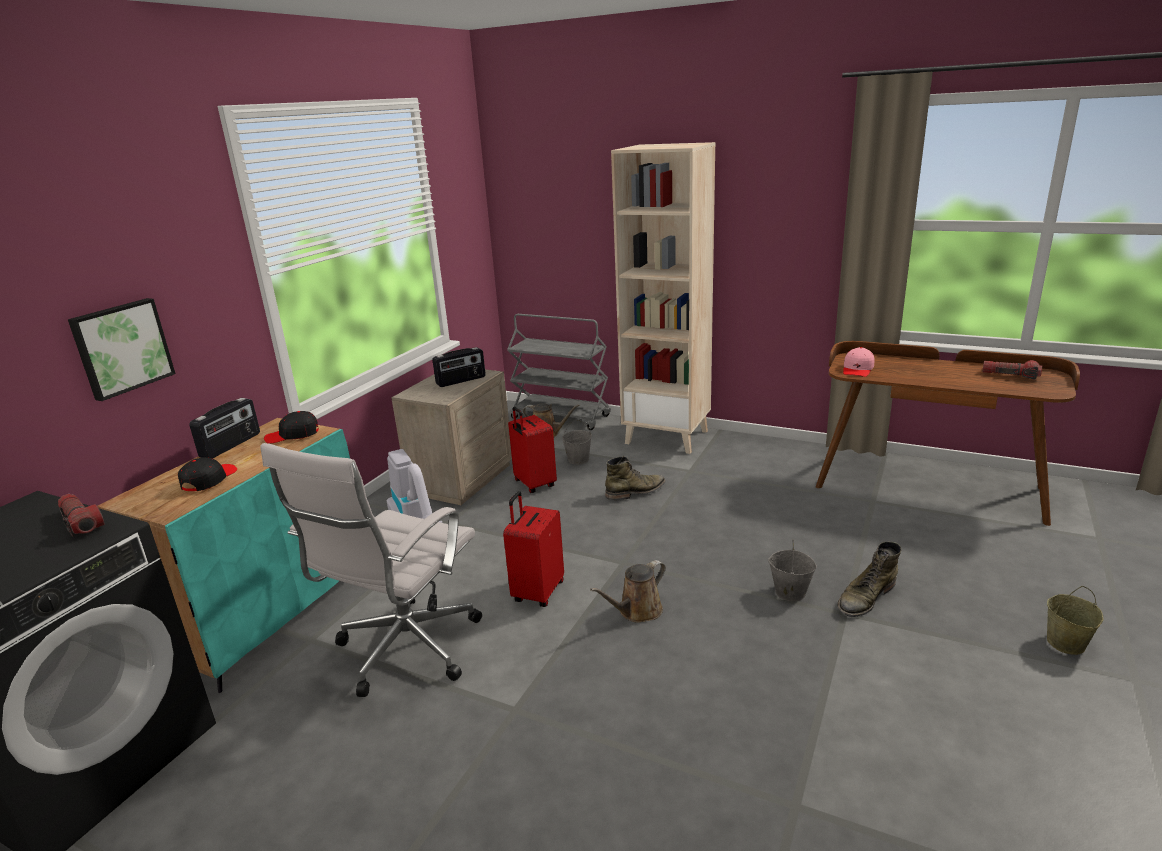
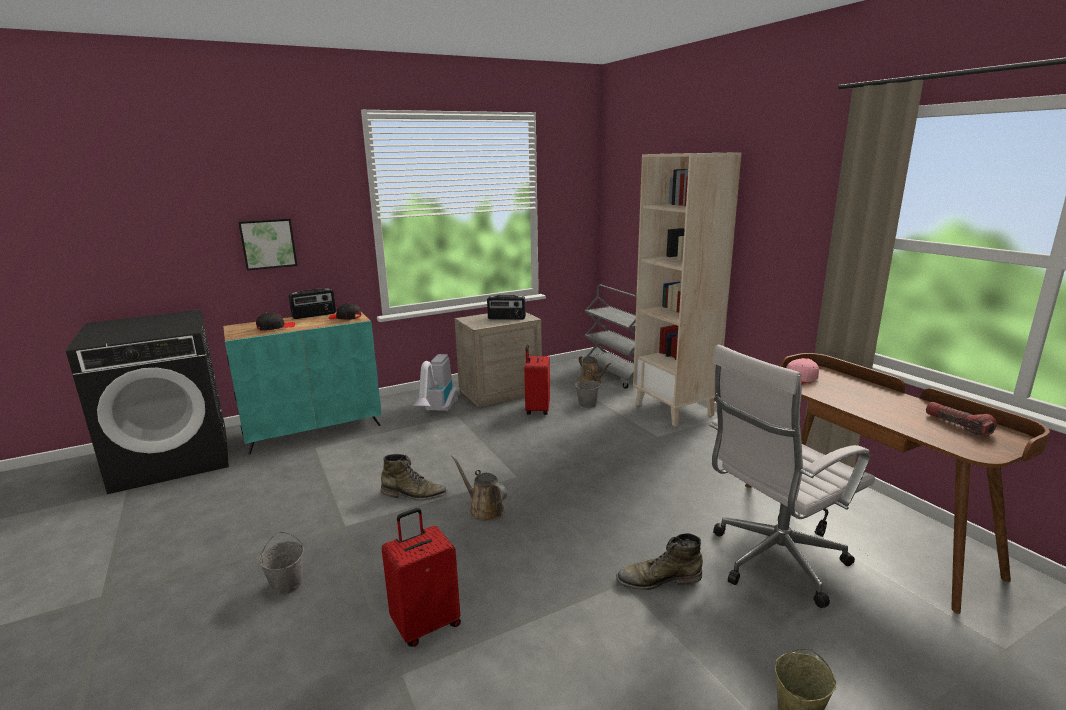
camera: 35 degrees right, 5 degrees down
(81, 523) = (184, 325): flashlight -> none
(404, 651) = (340, 472): white office chair -> white office chair (773, 562)
(537, 592) = (446, 472): red suitcase -> red suitcase (426, 624)
(636, 492) = (595, 437): green boot -> green boot (414, 494)
(637, 611) = (484, 509): brown watering can -> brown watering can turned 45 degrees clockwise
(789, 592) = (603, 546): grey bucket -> grey bucket (287, 584)

